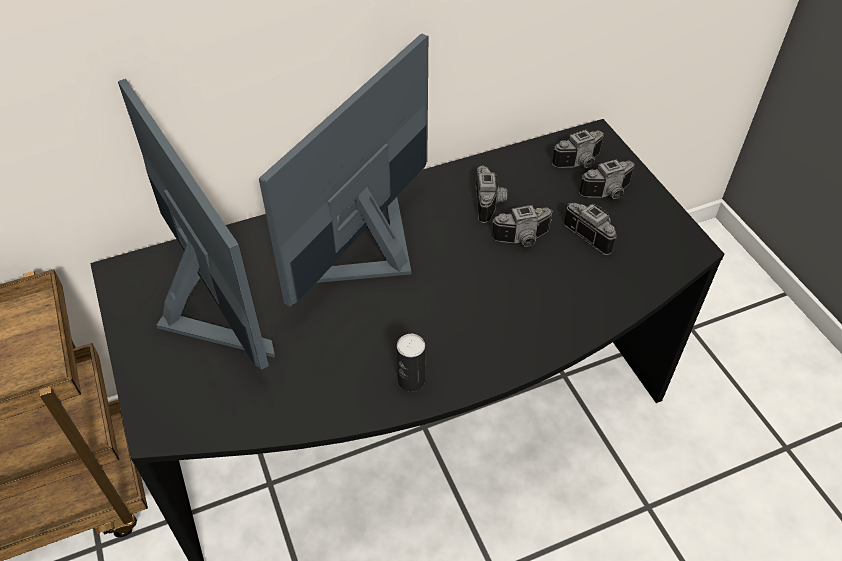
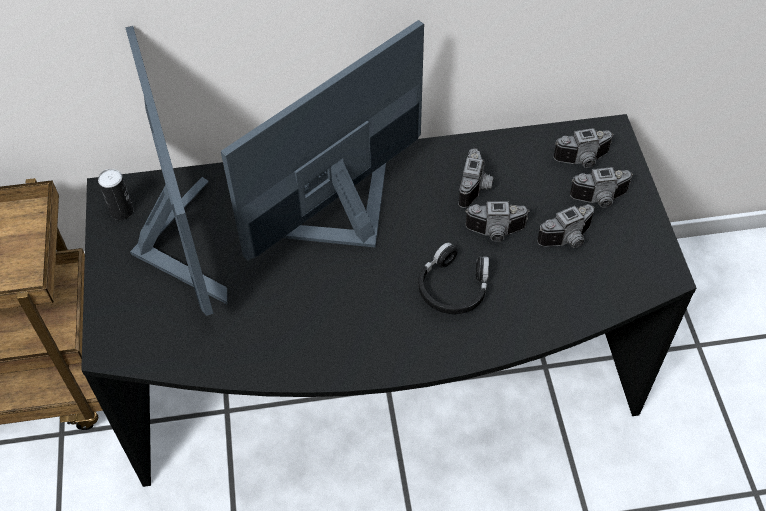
camera: 15 degrees right, 5 degrees up
(411, 381) = (343, 353): can -> can (122, 211)
(500, 296) = (453, 287): none -> black headphones
(593, 233) = (568, 240): camera -> camera turned 90 degrees clockwise

